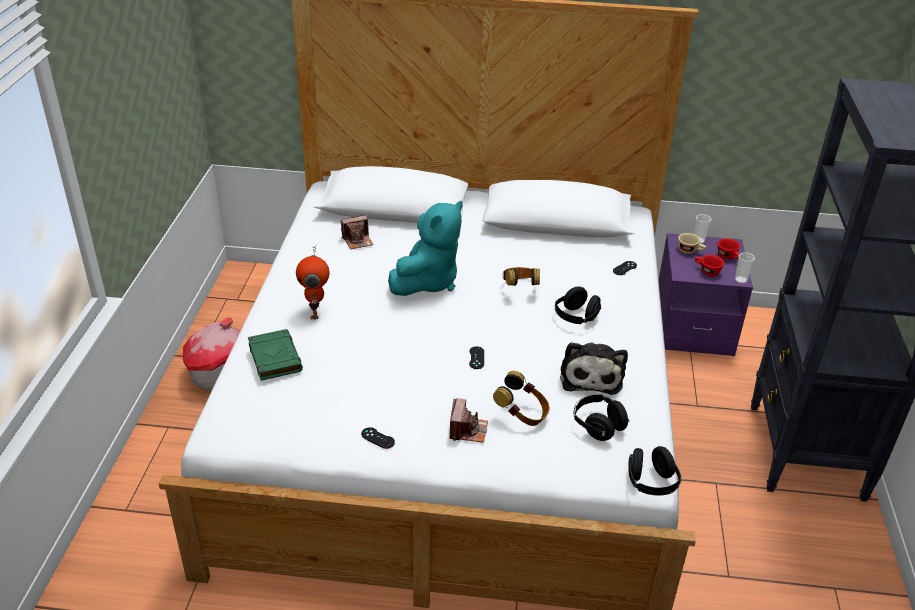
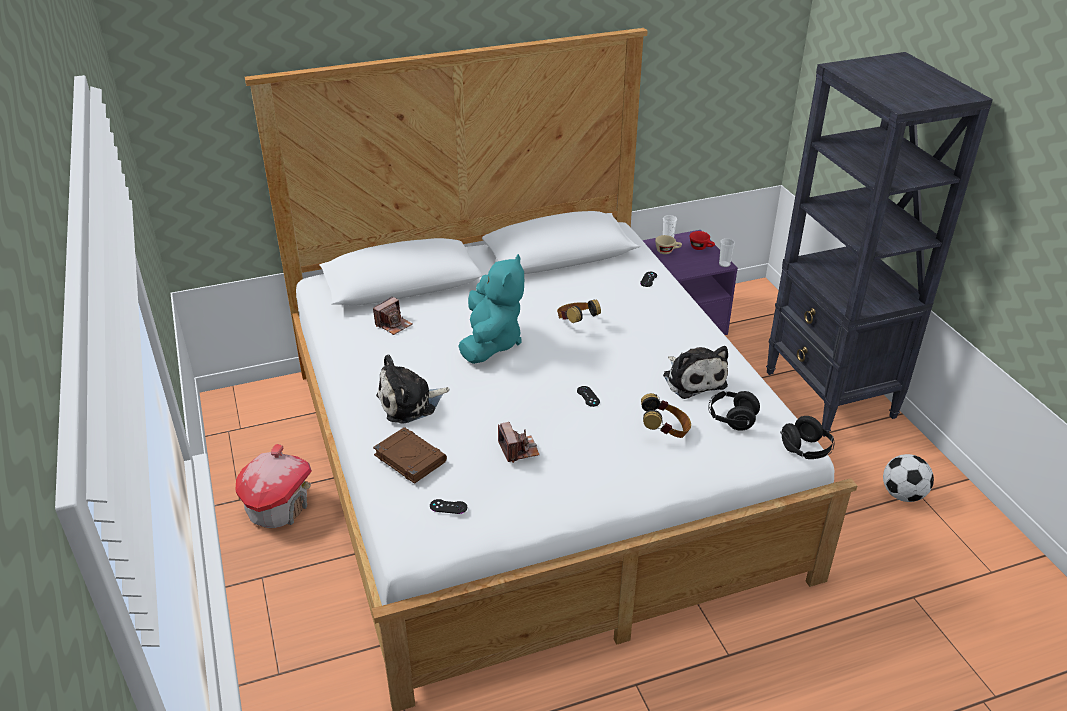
camera: 25 degrees left, 0 degrees up
(274, 358) = (409, 458): green book -> brown book
(316, 312) = (410, 403): toy robot -> plush toy
(378, 438) = (562, 496): black game controller -> black game controller (448, 507)
(467, 430) = (631, 461): camera -> camera (518, 449)
(576, 318) = (643, 334): black headphones -> none
(706, 271) = (693, 265): red cup -> none
(815, 583) = (903, 494): none -> football

